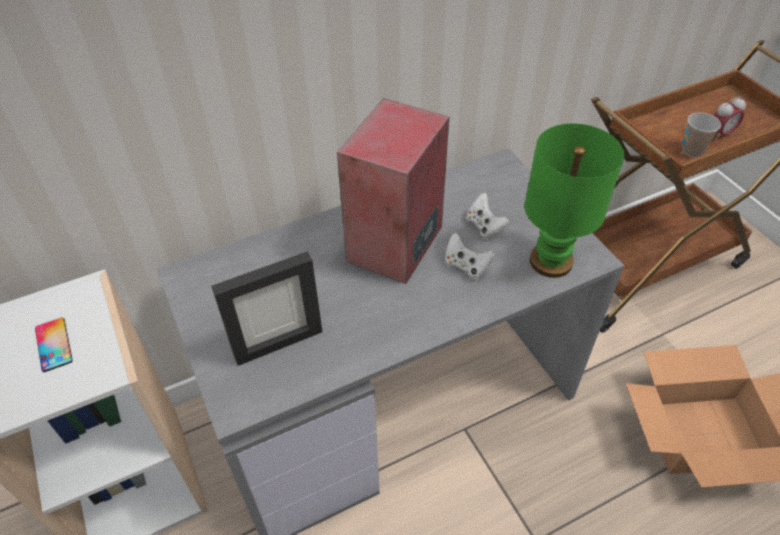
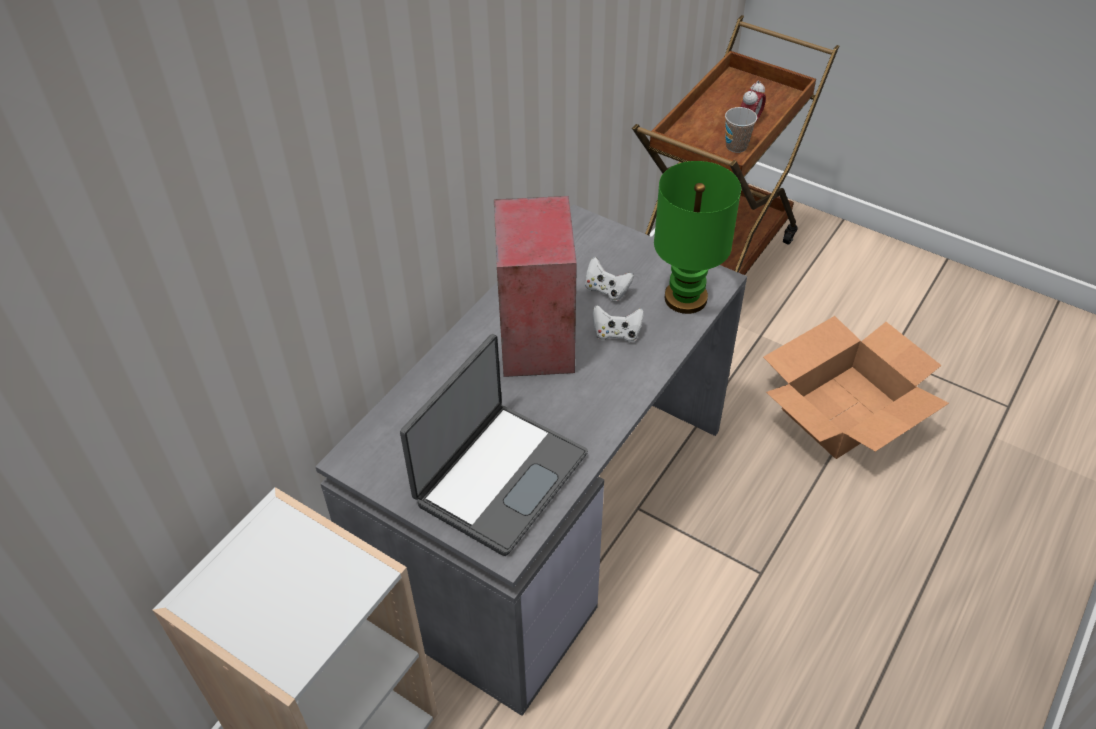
camera: 30 degrees left, 0 degrees up
(53, 344) = (290, 577): phone -> none
(278, 342) = (499, 477): picture frame -> laptop

